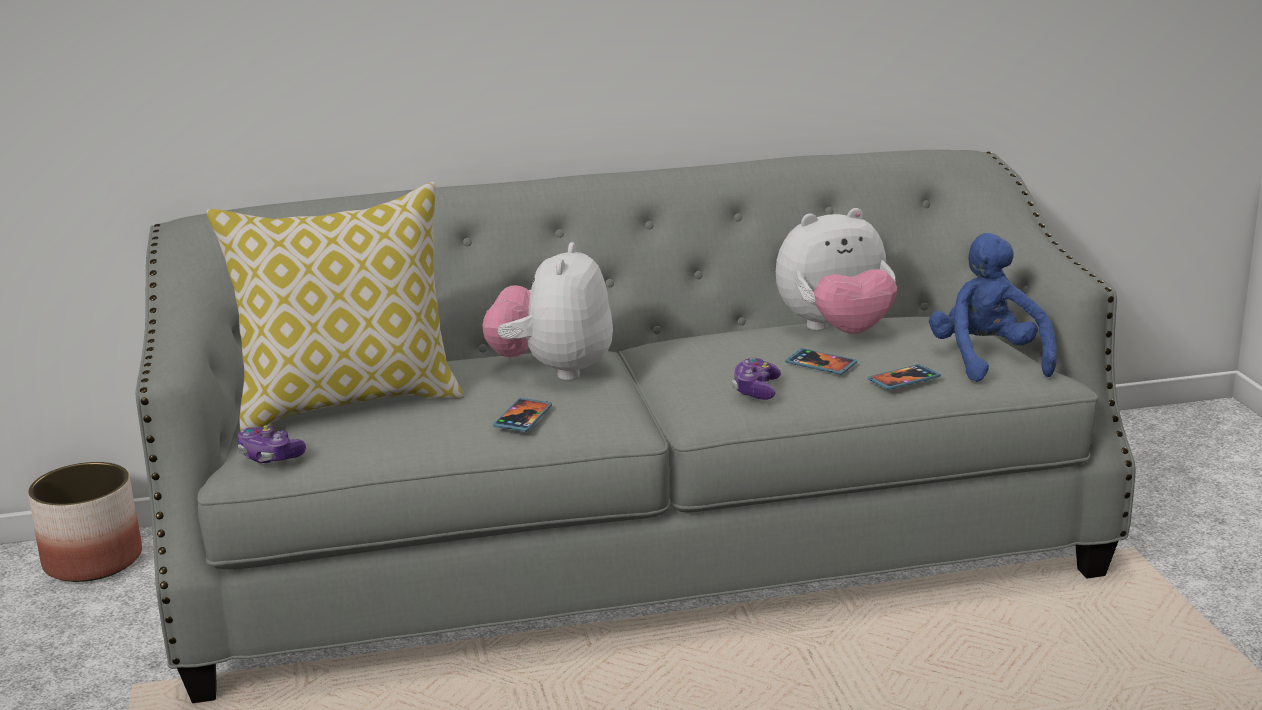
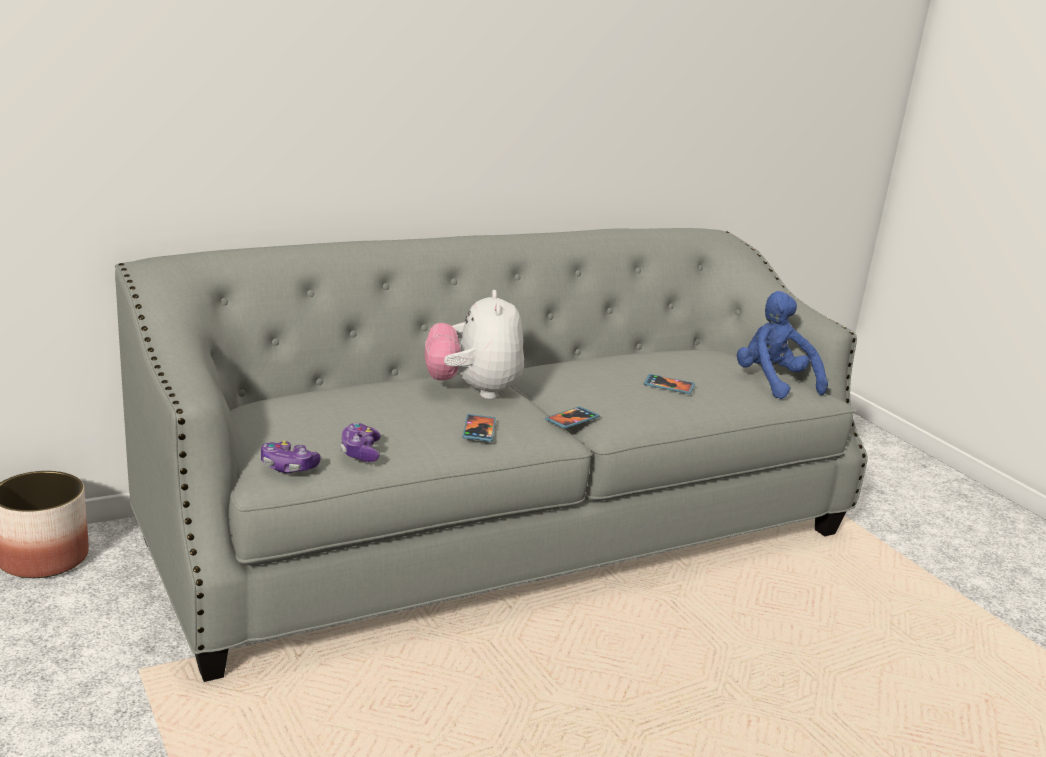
camera: 20 degrees left, 0 degrees up
(349, 402) = (326, 418): pillow -> none
(756, 390) = (637, 406): game controller -> game controller (360, 452)
(836, 331) = (658, 361): plush toy -> none
(903, 380) = (733, 398): phone -> phone (572, 419)

